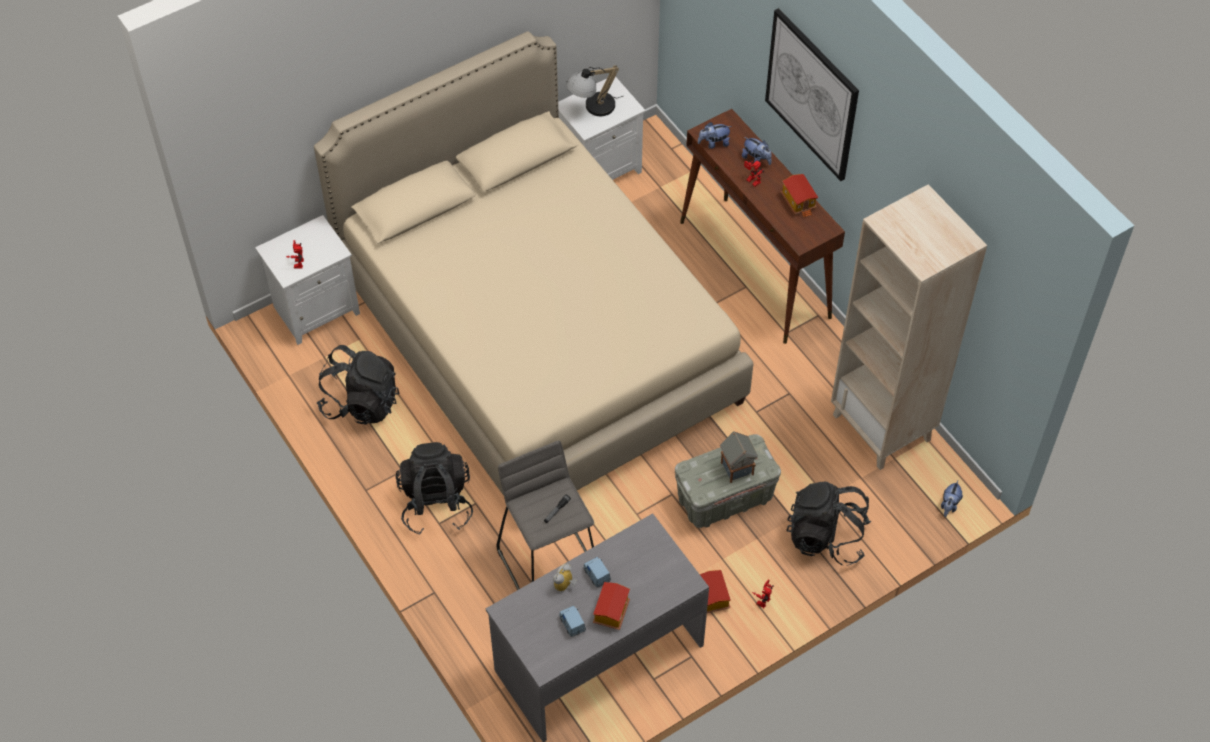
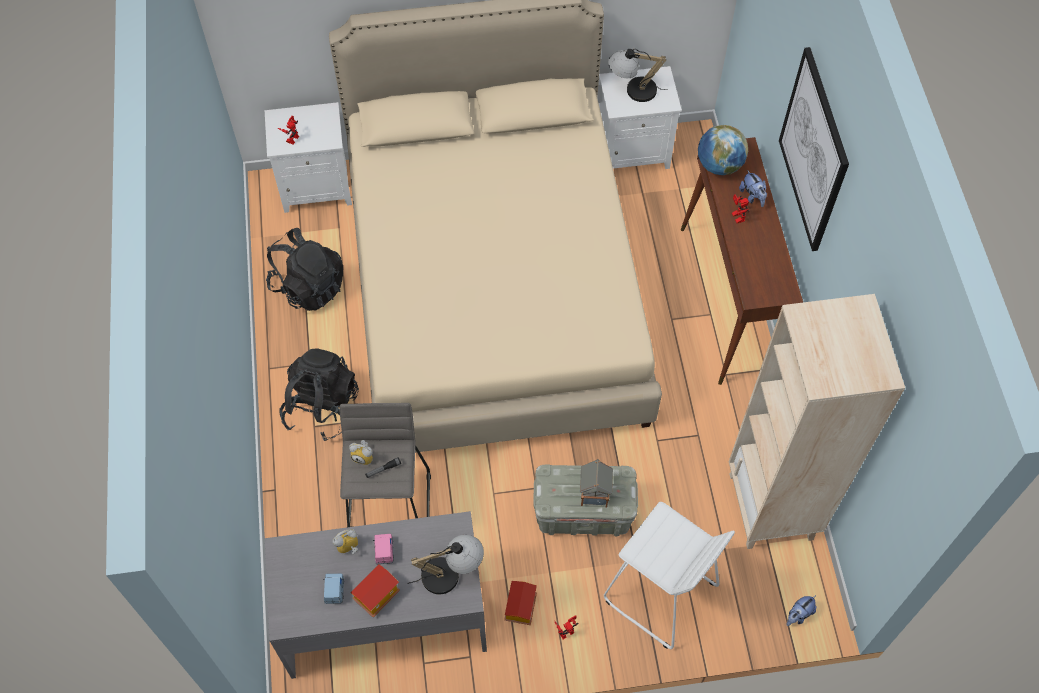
camera: 25 degrees right, 5 degrees up
(533, 507) = (364, 456): none -> alarm clock
(597, 575) = (384, 551): blue toy car -> pink toy car
(664, 569) = (450, 573): none -> table lamp
(714, 143) = (719, 165): plush toy -> globe
(799, 202) = (772, 255): toy house -> none
(826, 537) = (660, 594): black backpack -> white stool

